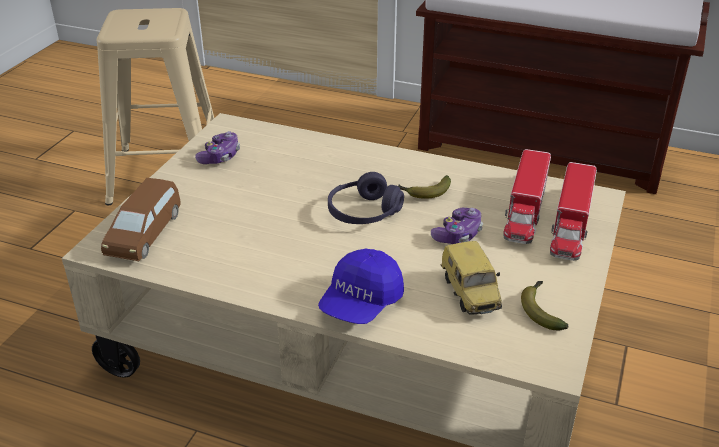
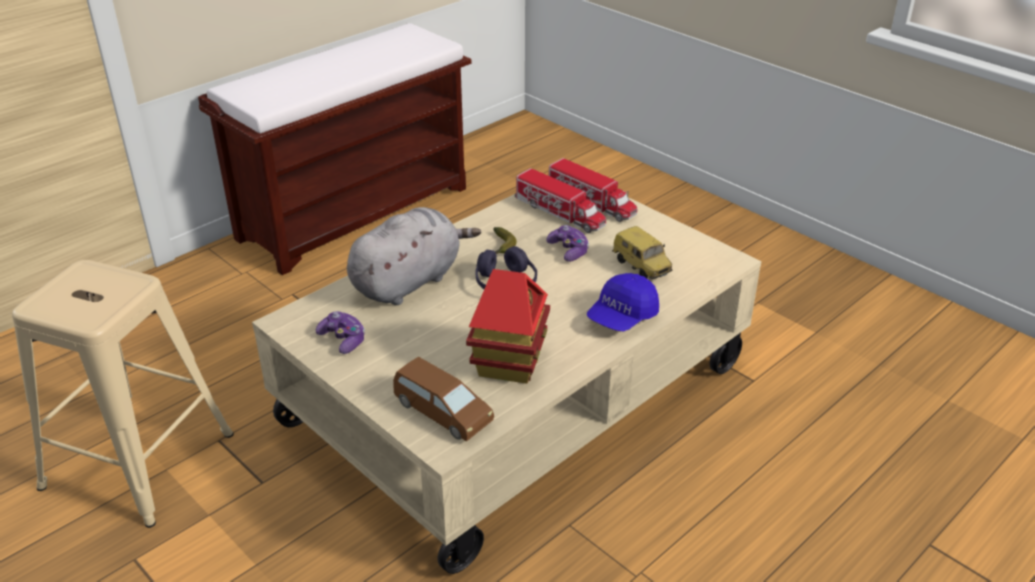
camera: 65 degrees left, 0 degrees up
(237, 250) = (509, 362): none -> toy house
(326, 161) = (409, 281): none -> grey plush toy
(361, 303) = (622, 317): blue cap -> blue cap turned 75 degrees clockwise
(471, 294) = (642, 267): toy car -> toy car turned 45 degrees clockwise
(541, 310) = (675, 246): banana -> none

